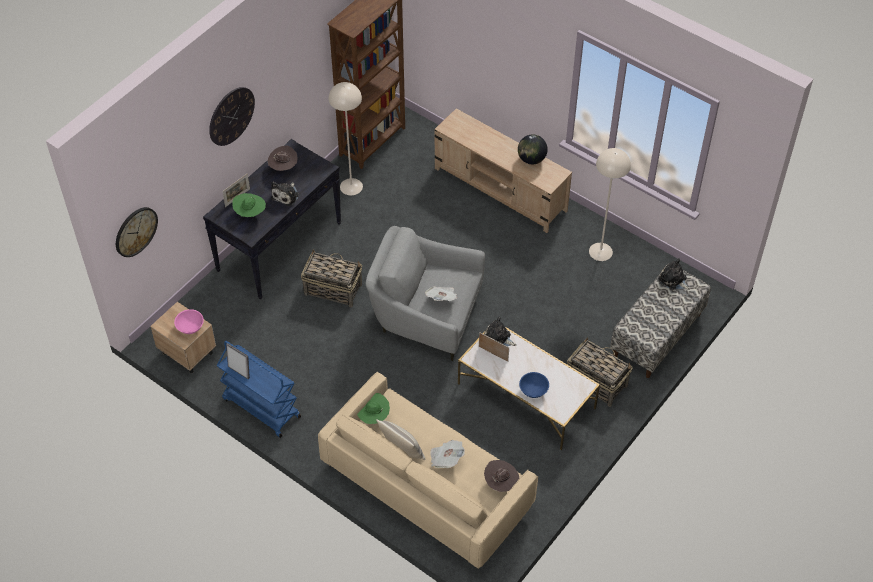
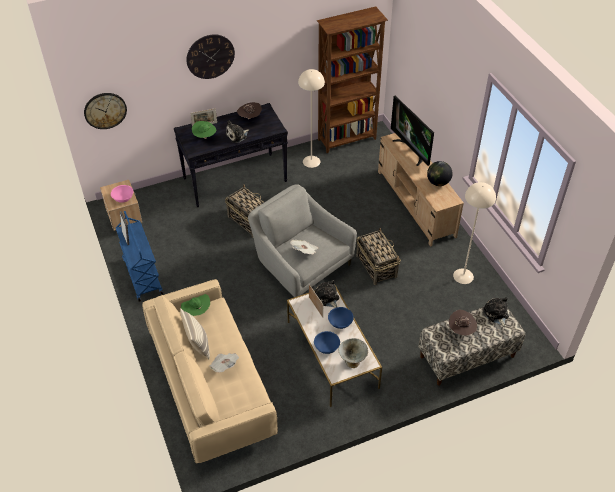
camera: 30 degrees right, 5 degrees down
(478, 132) = (411, 150): none -> television
(501, 483) = (251, 404): brown hat -> brown hat (461, 330)
(529, 358) = (340, 322): none -> blue bowl
(568, 392) = (352, 361): none -> grey bowl
(596, 382) = (393, 369): basket -> basket (376, 265)

